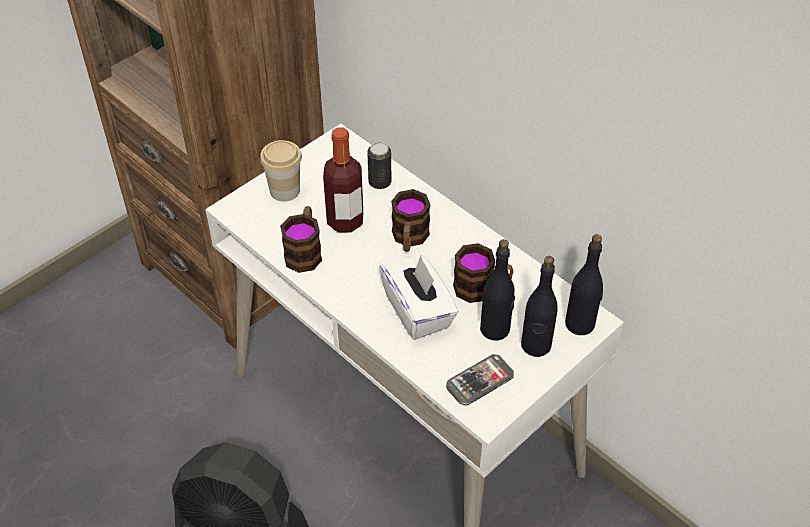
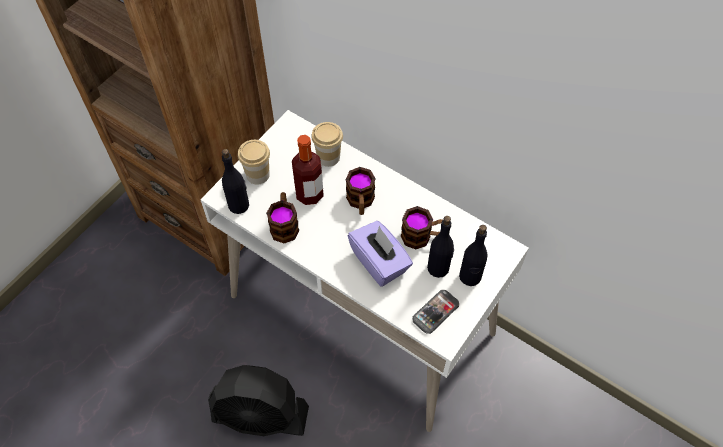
camera: 10 degrees left, 10 degrees up
(379, 182) = (328, 157): can -> cup
(418, 311) = (379, 262): white tissue box -> purple tissue box
(580, 324) = (498, 254): black bottle -> black bottle (239, 205)

